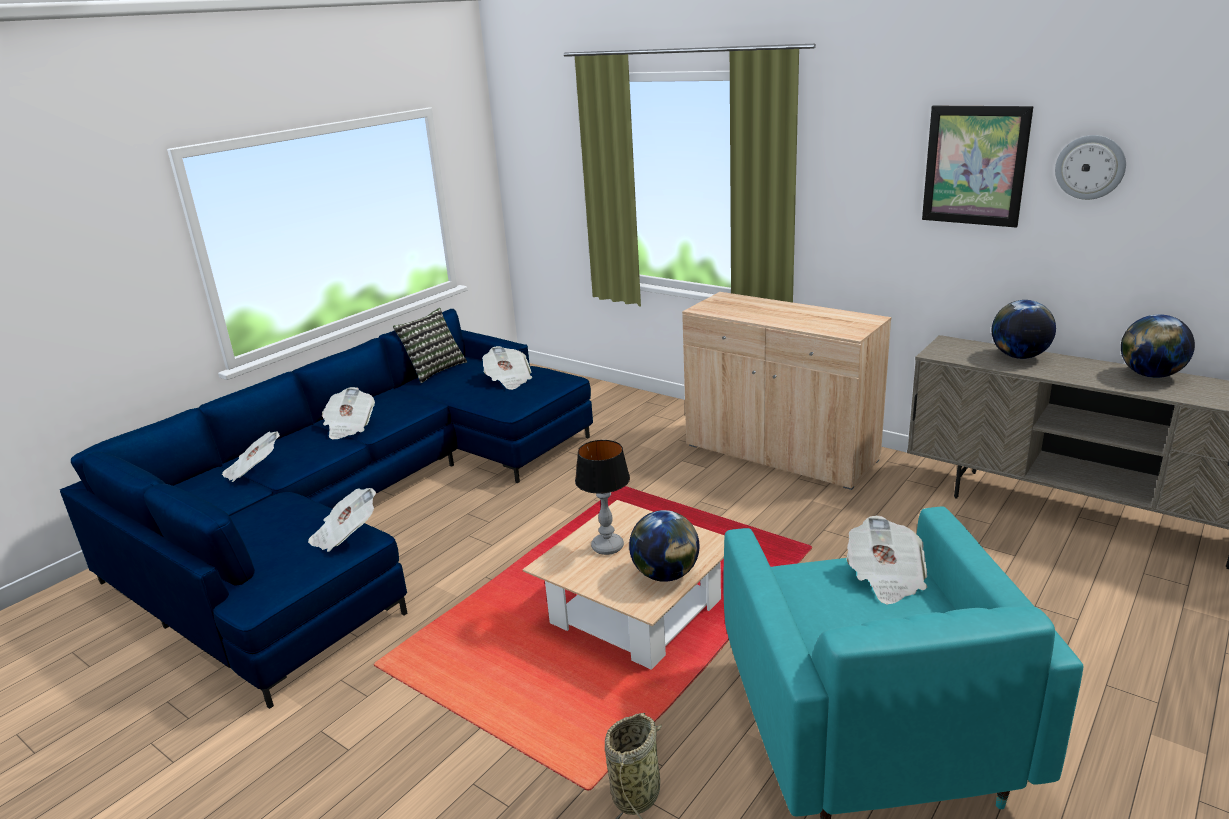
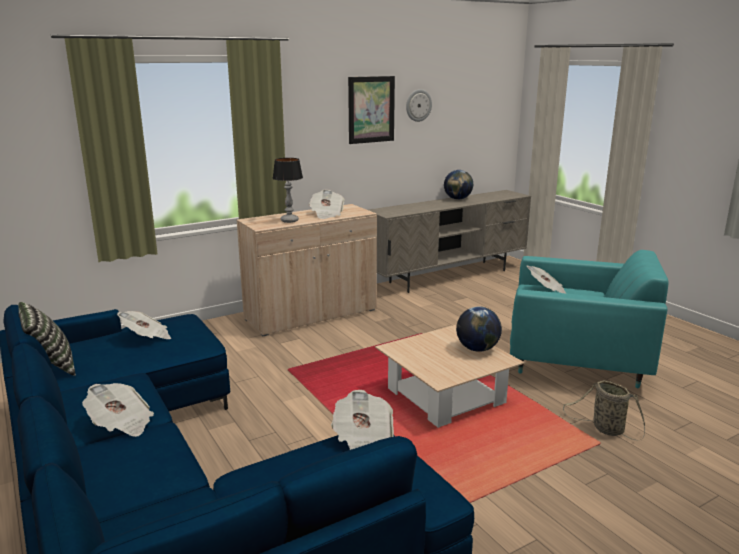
camera: 70 degrees left, 5 degrees down
(254, 471) = (149, 493): newspaper -> newspaper (326, 214)
(608, 547) = (433, 359): table lamp -> table lamp (290, 220)
(1019, 356) = (412, 206): globe -> none

